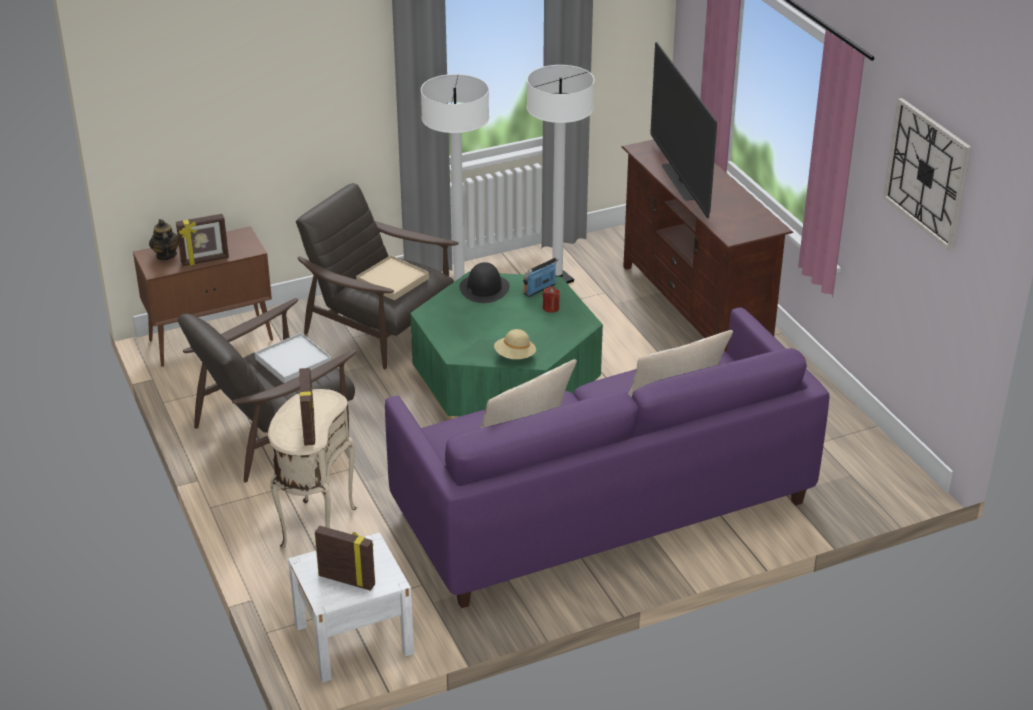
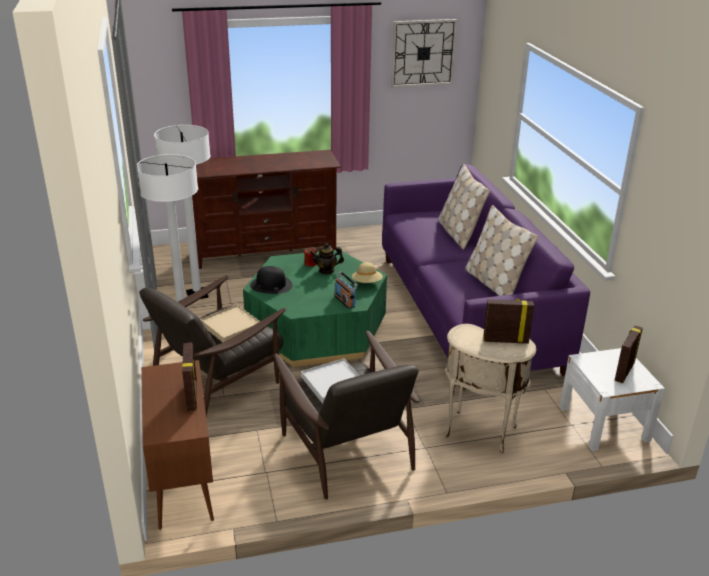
camera: 80 degrees left, 5 degrees down
(166, 255) = (166, 422): teapot -> teapot (326, 270)
(540, 289) = (283, 265): radio -> radio (345, 301)
(679, 182) = (251, 168): television -> none

